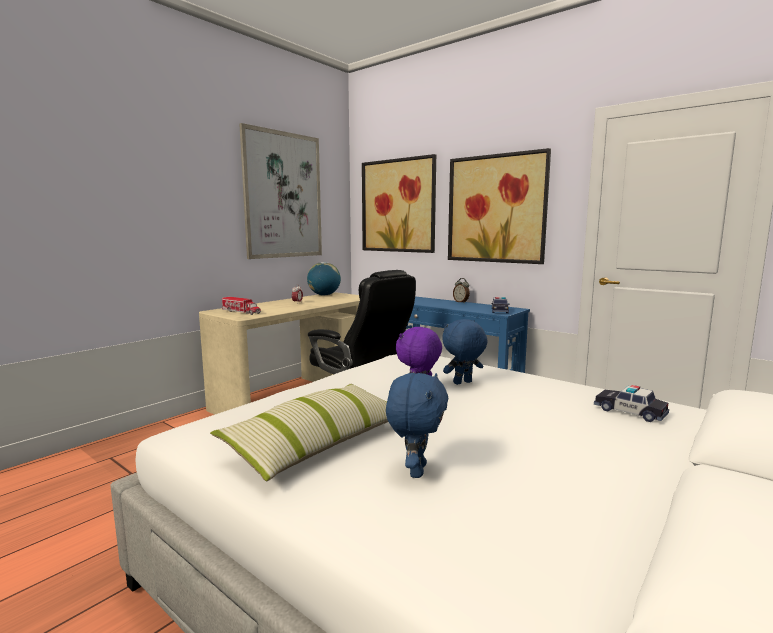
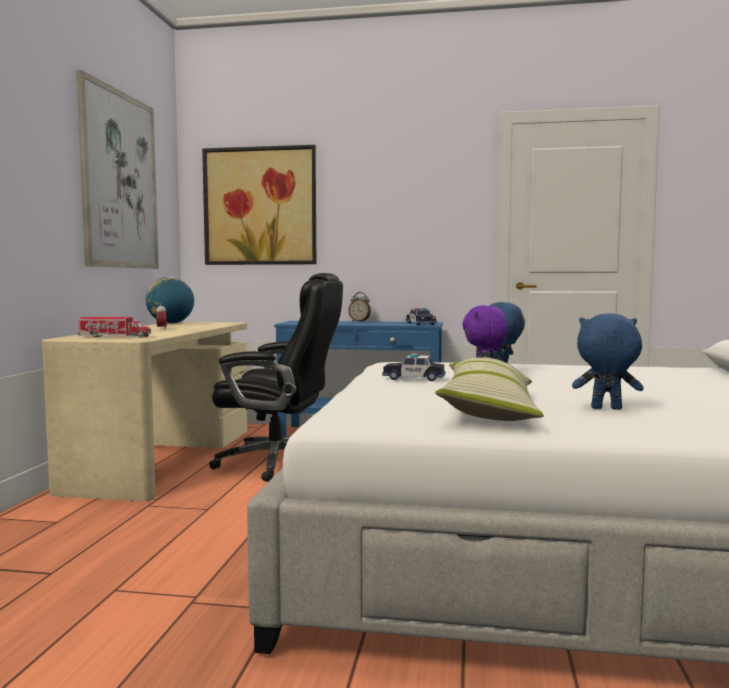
camera: 30 degrees left, 5 degrees down
(415, 470) = (606, 409): blue plush toy -> blue plush toy turned 60 degrees counterclockwise
(496, 209) = (396, 211): picture -> none
(630, 411) = (656, 371): toy car -> toy car (414, 378)

